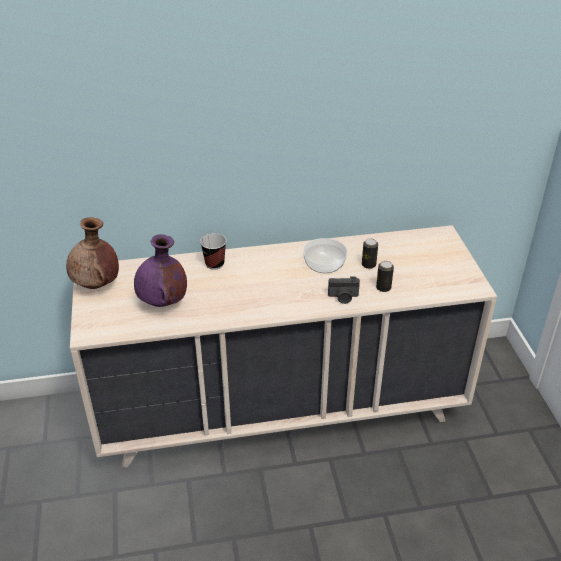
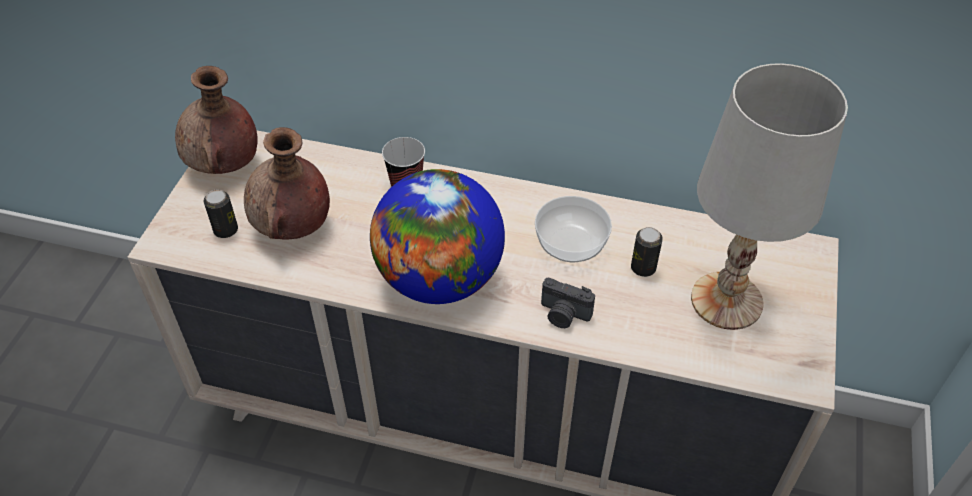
camera: 25 degrees right, 10 degrees up
(163, 303) = (293, 228): purple vase -> brown vase
(266, 301) = (440, 279): none -> globe
(383, 288) = (640, 320): can -> can (226, 230)
(419, 267) = (727, 301): none -> white table lamp

